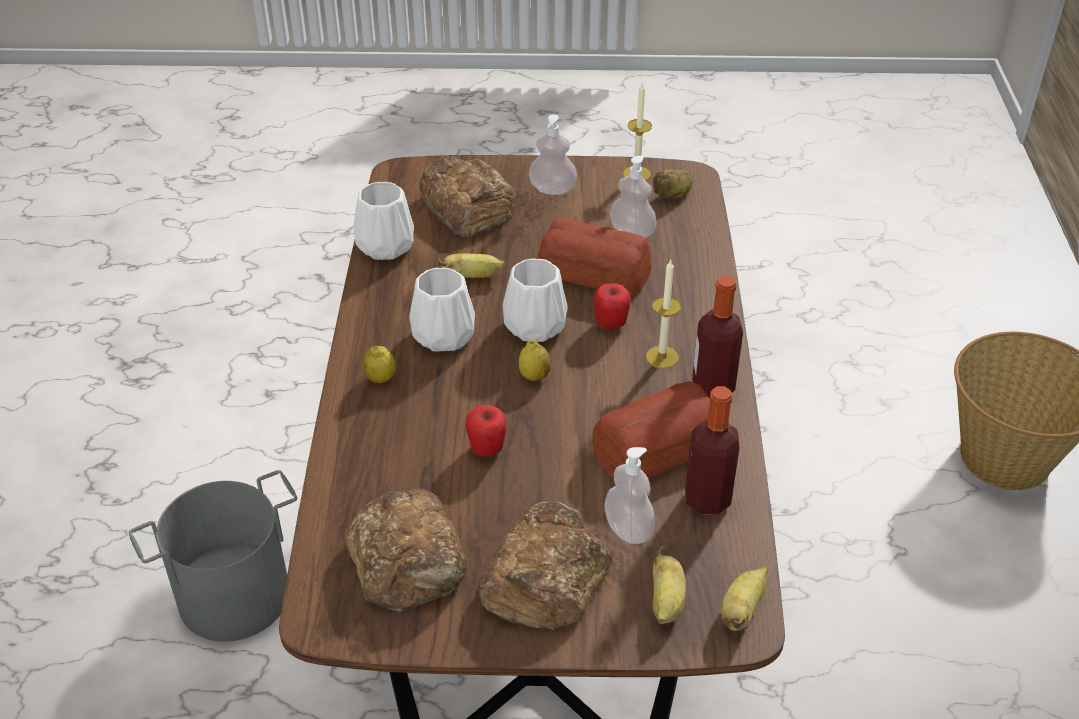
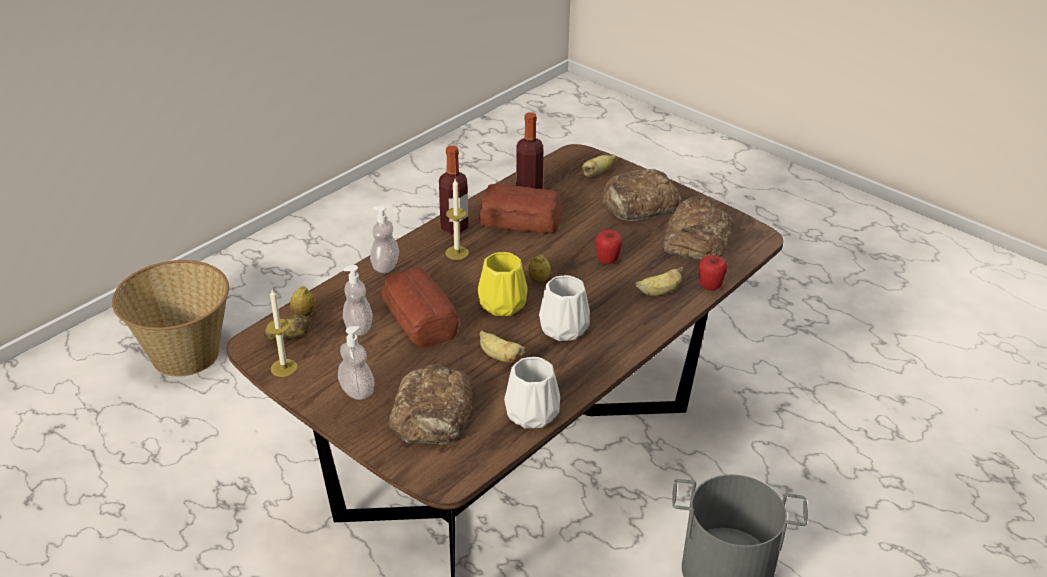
camera: 140 degrees left, 5 degrees down
(380, 378) = (628, 325): lemon -> lemon (303, 314)
(536, 325) = (501, 305): white vase -> yellow vase
(611, 324) = (458, 282): apple -> apple (710, 286)
(628, 529) = (579, 200): soap dispenser -> soap dispenser (385, 266)
(742, 610) = (569, 158): banana -> banana (659, 292)

